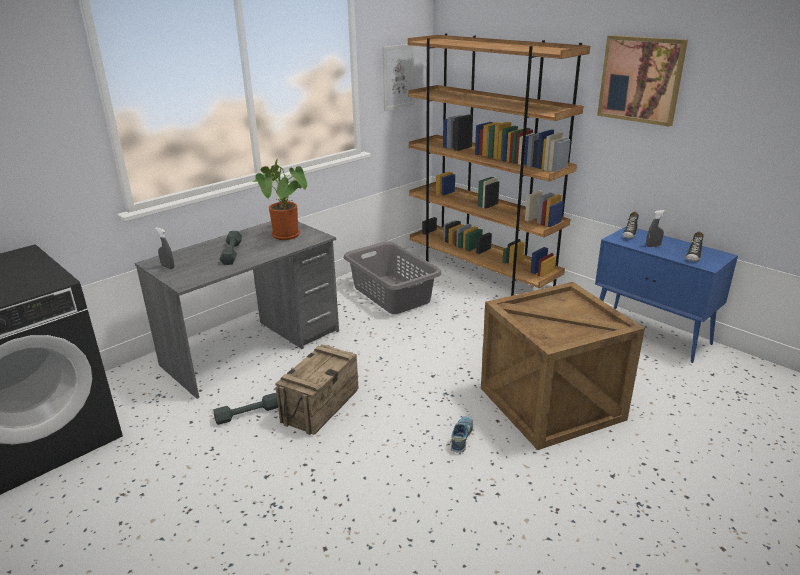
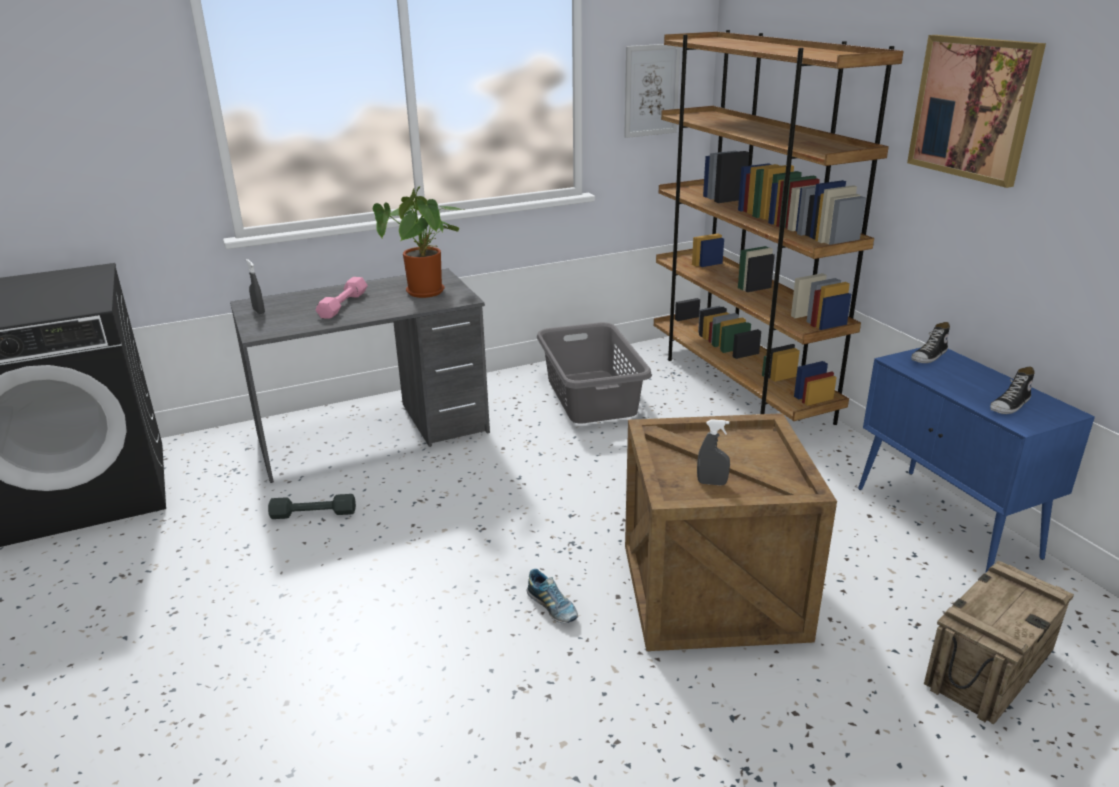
camera: 20 degrees right, 0 degrees up
(232, 253) = (343, 305): grey dumbbell -> pink dumbbell
(320, 406) = (402, 523): crate -> crate (988, 668)
(461, 438) = (552, 607): shoe -> shoe turned 105 degrees clockwise
(653, 246) = (952, 380): grey spray bottle -> grey spray bottle (712, 483)

